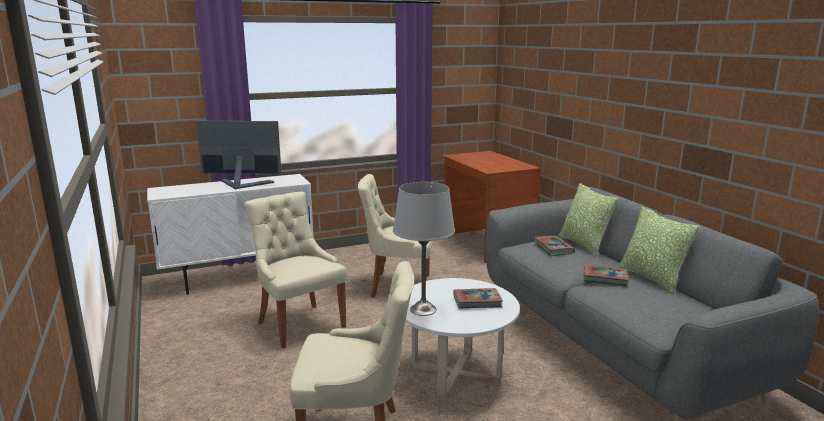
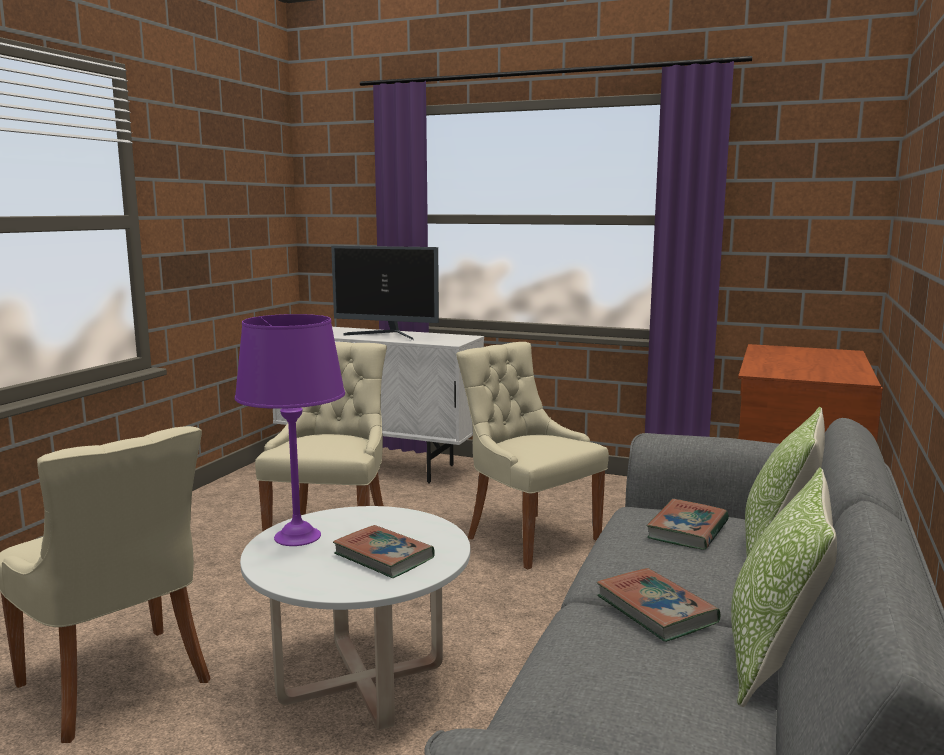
camera: 45 degrees right, 5 degrees down
(241, 184) = (387, 335): monitor -> monitor turned 150 degrees clockwise
(422, 309) = (297, 536): grey table lamp -> purple table lamp

